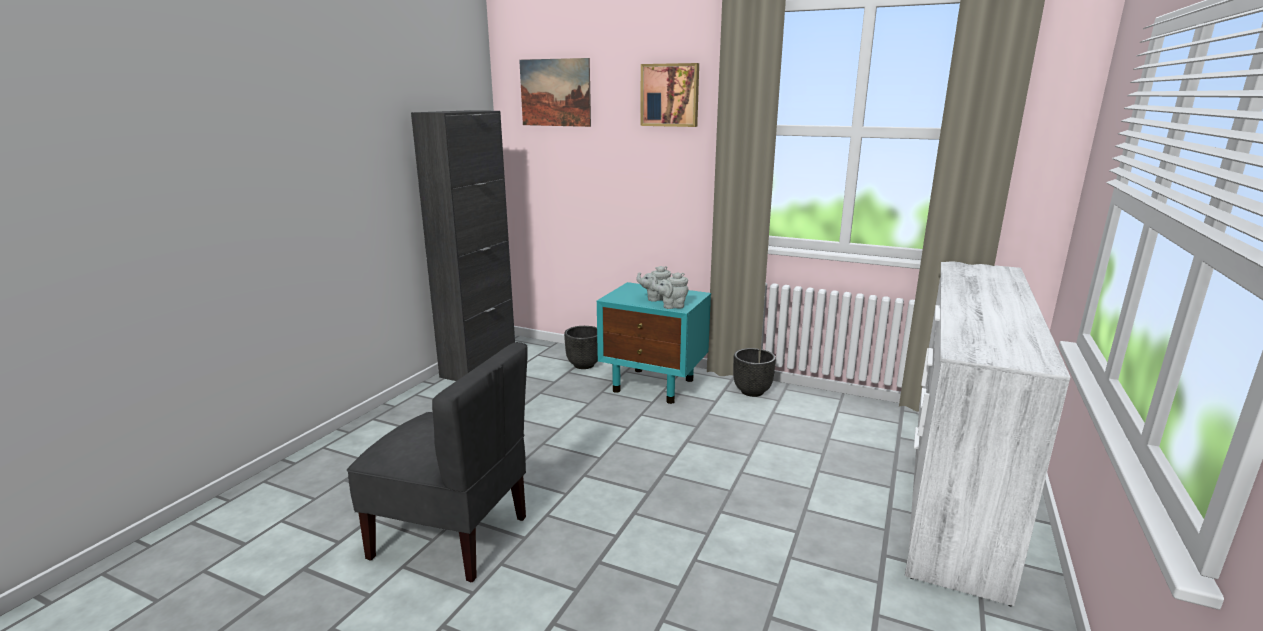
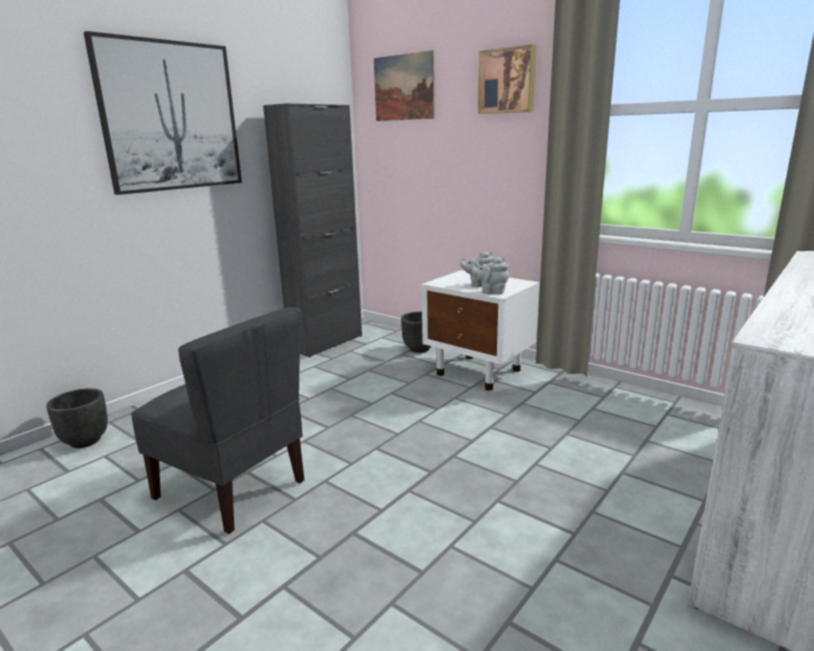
camera: 15 degrees right, 0 degrees up
(318, 130) = (170, 117): none -> picture
(655, 385) = (479, 372): turquoise nightstand -> white nightstand
(752, 392) = (578, 386): black planter -> black planter (86, 441)

